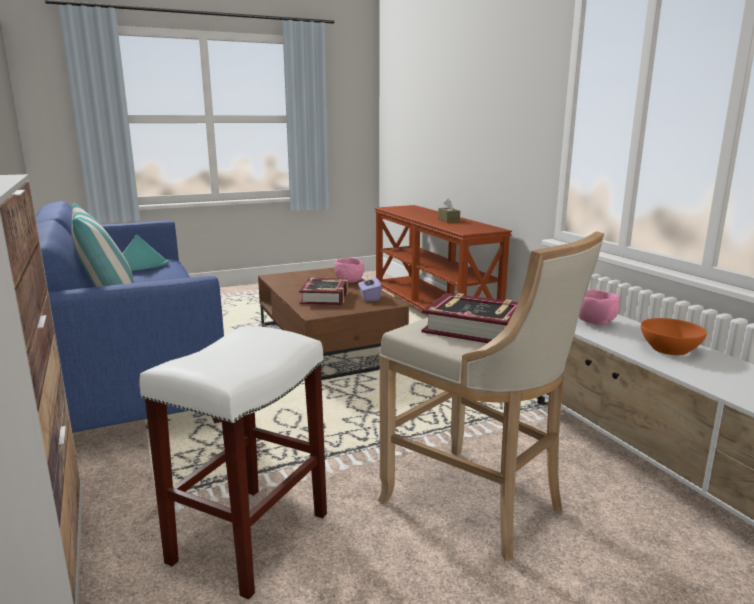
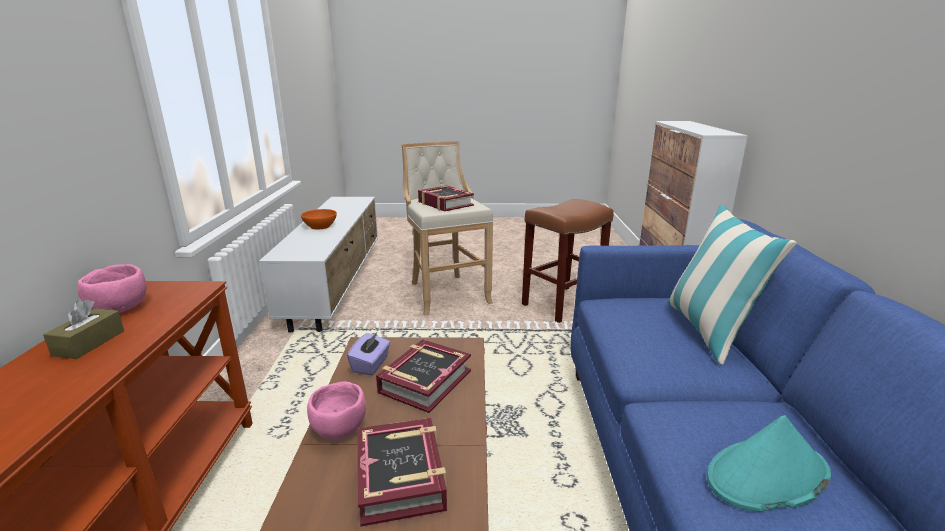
camera: 155 degrees left, 5 degrees up
(249, 539) = (562, 303): white stool -> brown stool
(303, 278) = (401, 477): none -> book
(594, 323) = (309, 244): pink bowl -> pink bowl (122, 309)

